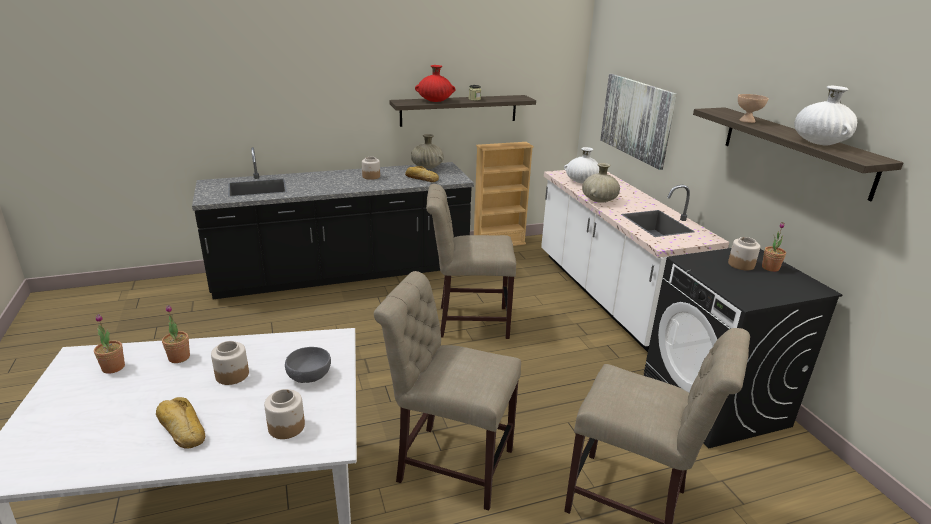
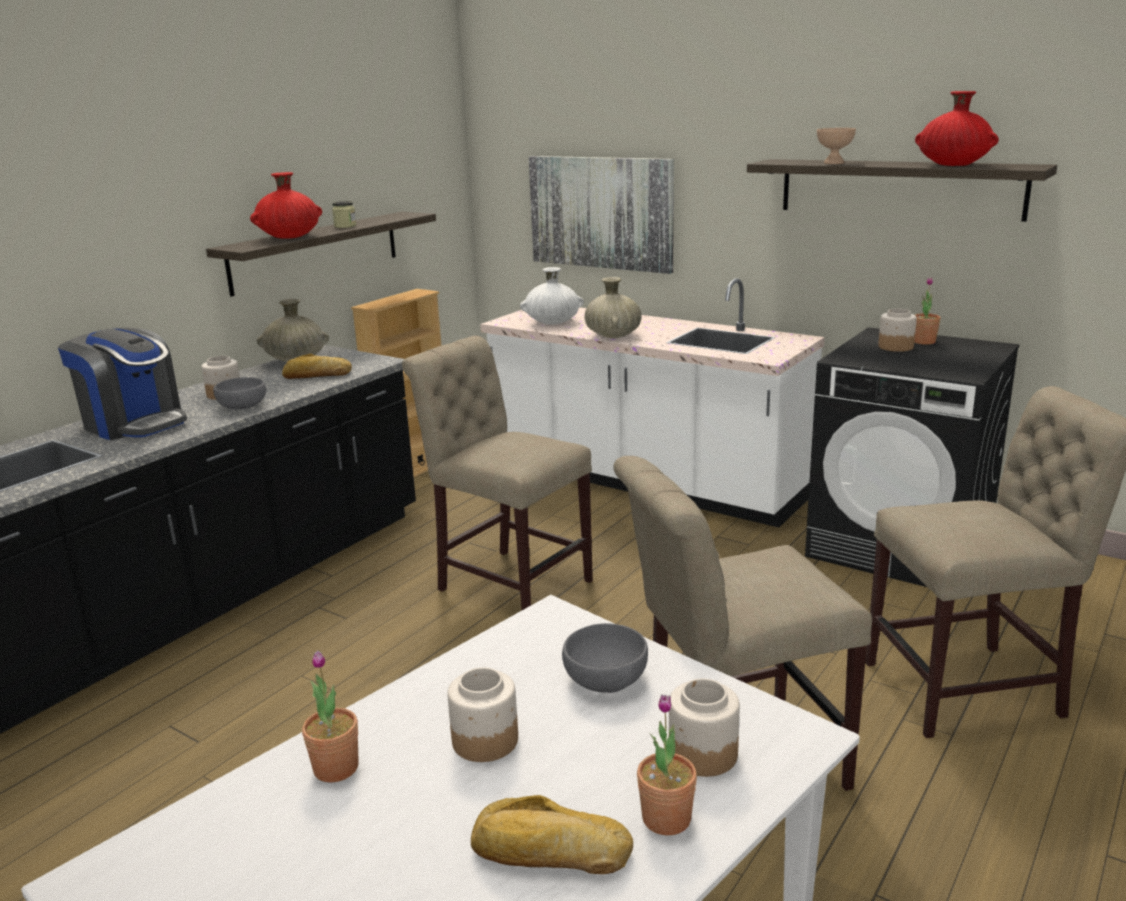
camera: 35 degrees left, 5 degrees down
(113, 367) = (227, 851): potted plant -> potted plant (666, 818)
(319, 180) = (134, 423): none -> coffee machine
(367, 185) = (241, 406): none -> grey bowl
(468, 321) = (508, 582): beige chair -> beige chair turned 75 degrees clockwise
(819, 143) = (953, 165): white vase -> red vase

